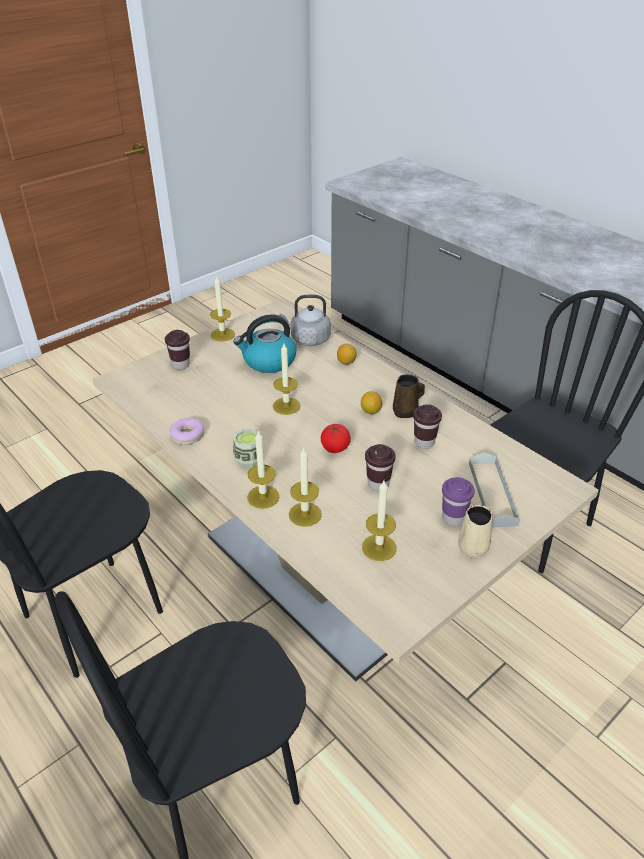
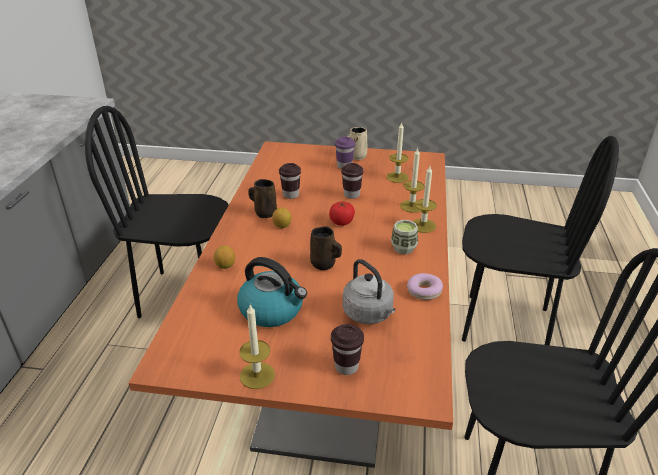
camera: 130 degrees left, 5 degrees down
(286, 406) = (324, 264): candle -> brown mug
(308, 339) = (206, 307): grey kettle -> grey kettle (369, 314)
(322, 570) = (328, 372): beige dining table -> orange dining table
(492, 493) = (308, 163): grey tray -> none

